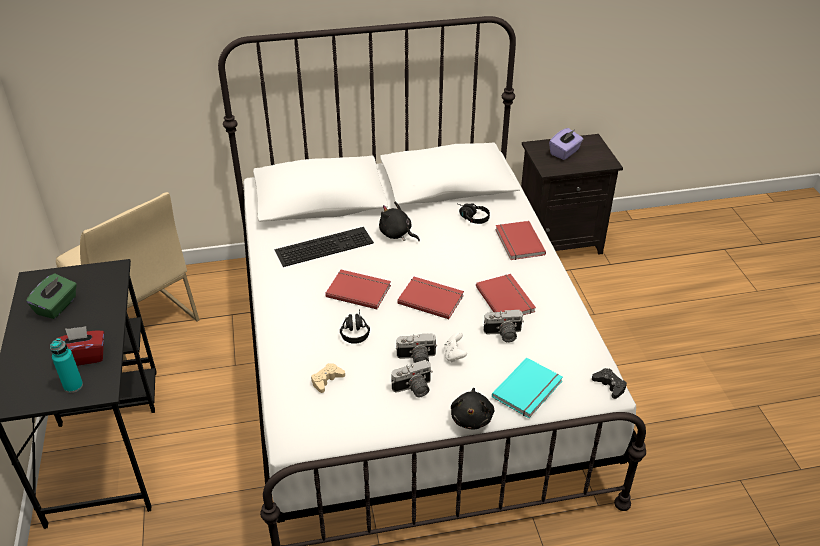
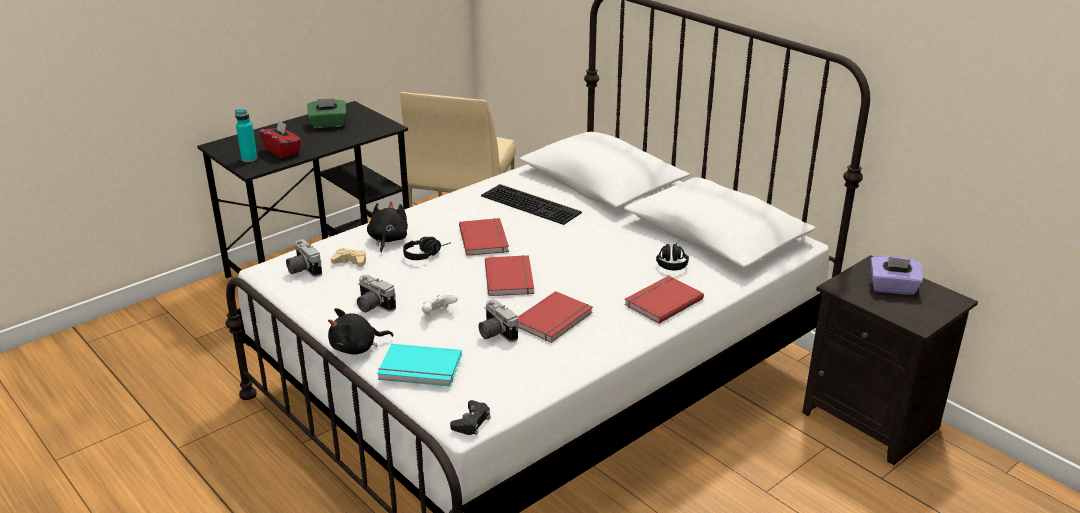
camera: 60 degrees right, 10 degrees down
(397, 234) = (592, 231): black plush toy -> black plush toy (388, 240)
(416, 359) = (415, 296): camera -> camera (302, 269)

